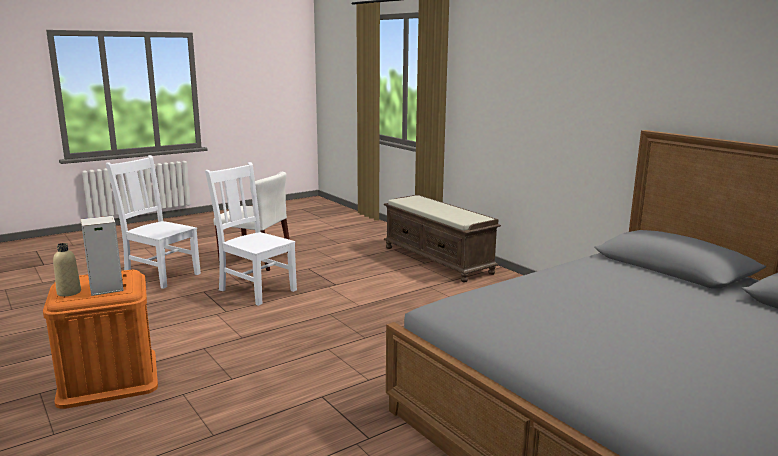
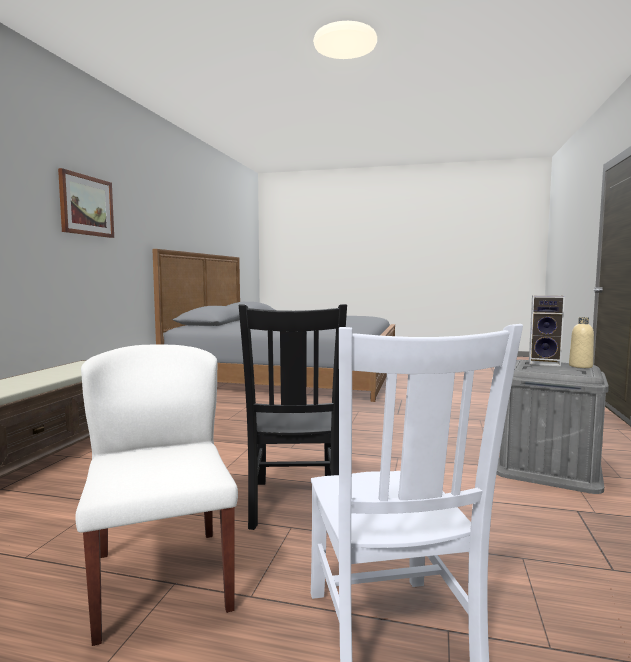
camera: 130 degrees left, 10 degrees down
(109, 378) = (548, 467): orange storage box -> grey storage box
(256, 289) = (294, 505): white chair -> black chair
(554, 80) = (86, 205): none -> picture

